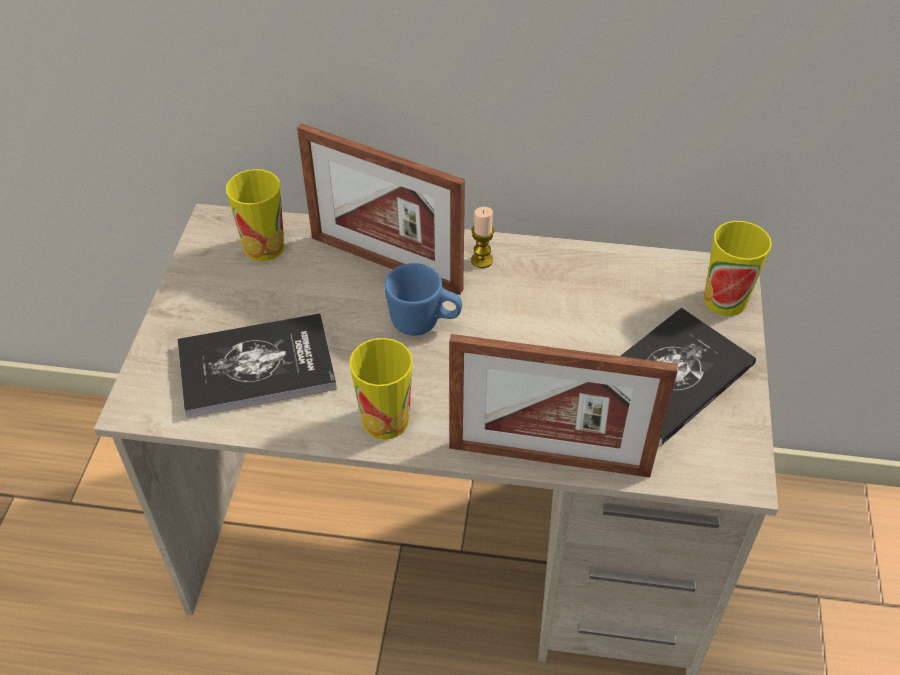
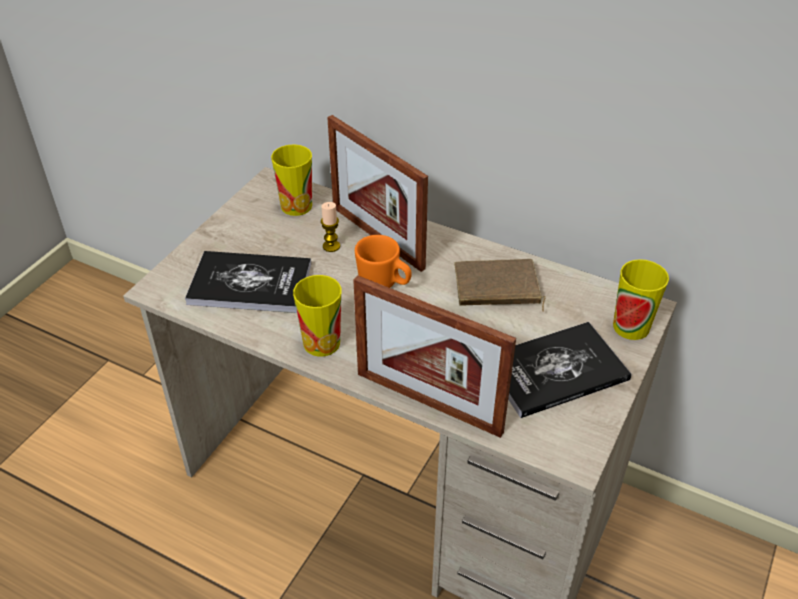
camera: 20 degrees right, 5 degrees down
(424, 323) = (384, 284): blue mug -> orange mug
(482, 260) = (450, 252): candle -> candle (331, 246)
(557, 294) = (496, 289): none -> brown book

